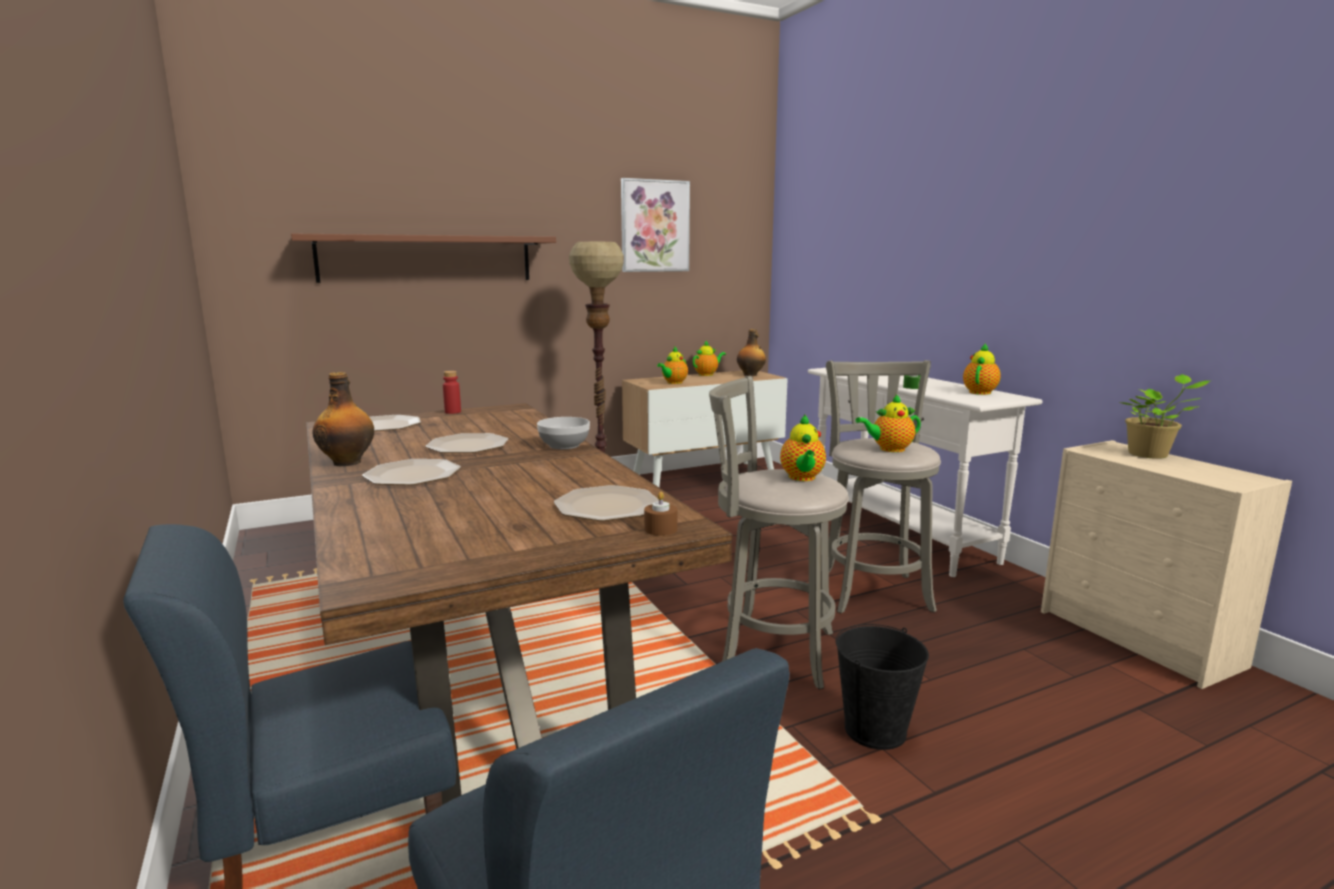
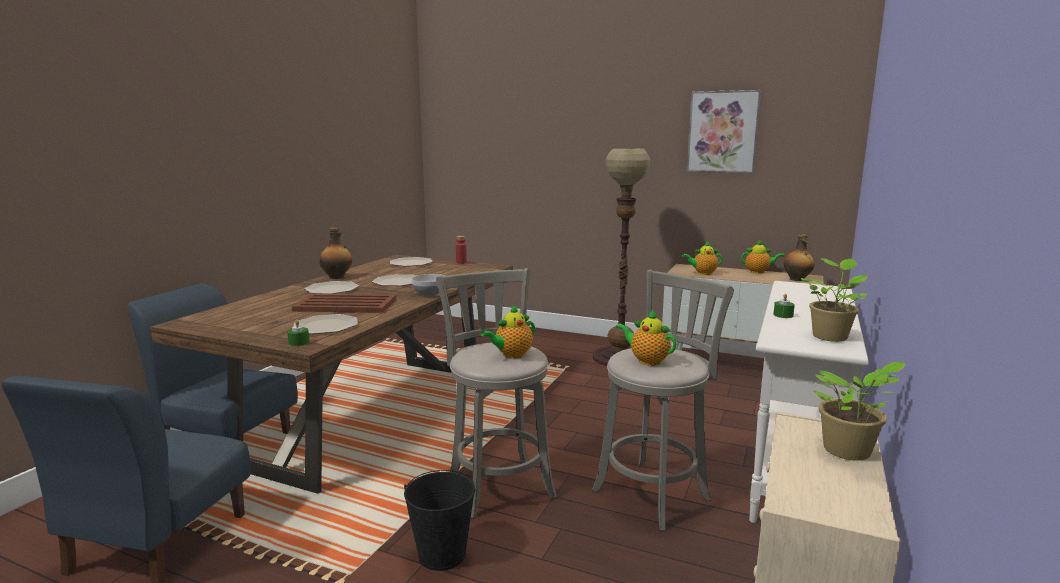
camera: 50 degrees right, 0 degrees up
(427, 258) = (538, 157): brown shelf -> none
(519, 482) = (345, 305): none -> brown tray
(660, 529) = (299, 342): brown candle -> green candle
(980, 392) = (830, 336): teapot -> potted plant

